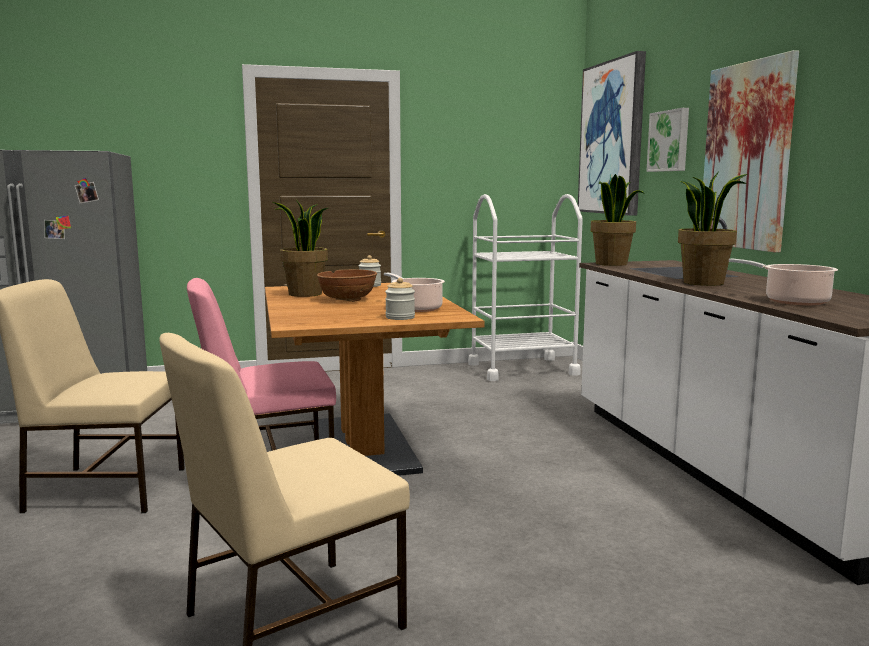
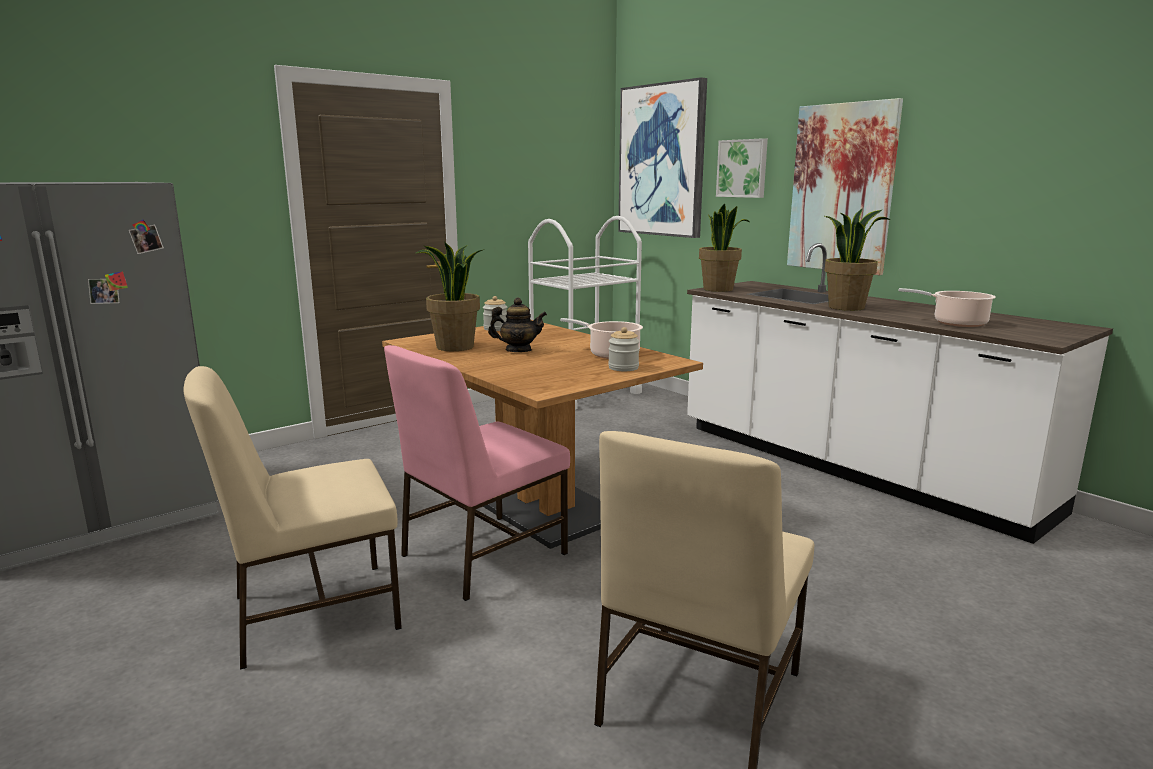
camera: 25 degrees left, 5 degrees up
(347, 300) = (518, 350): brown bowl -> teapot

